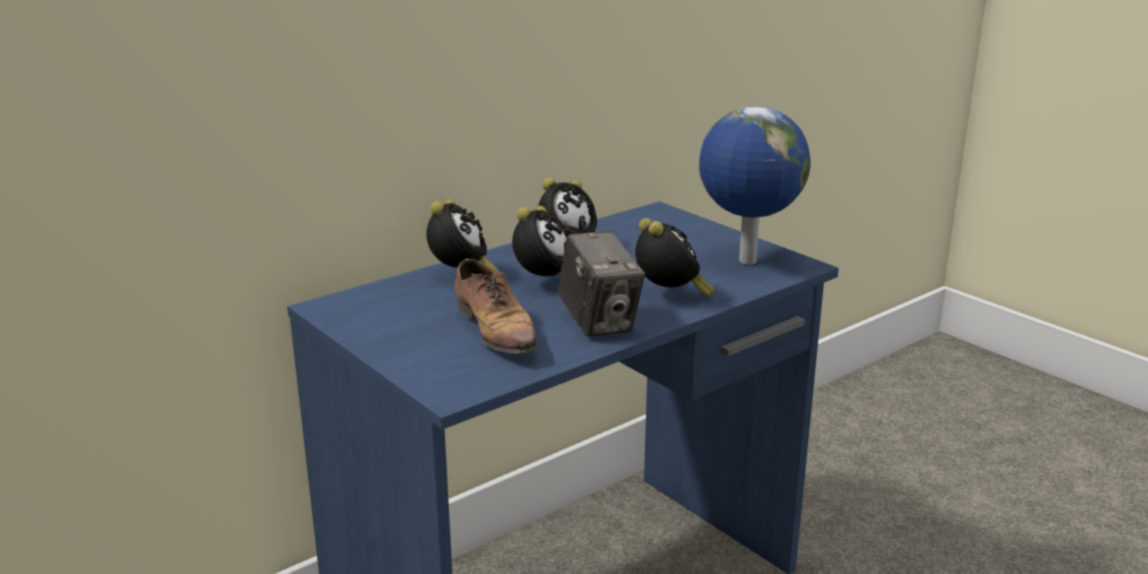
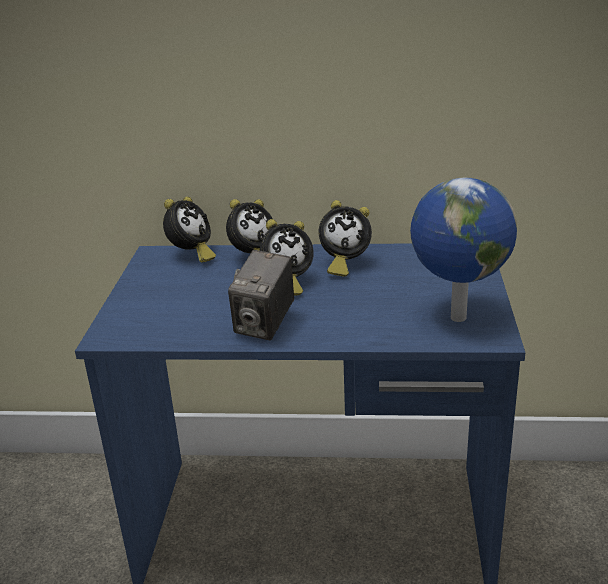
camera: 45 degrees right, 5 degrees up
(496, 330) = (201, 305): shoe -> none
(670, 296) = (347, 324): alarm clock -> alarm clock (191, 255)

